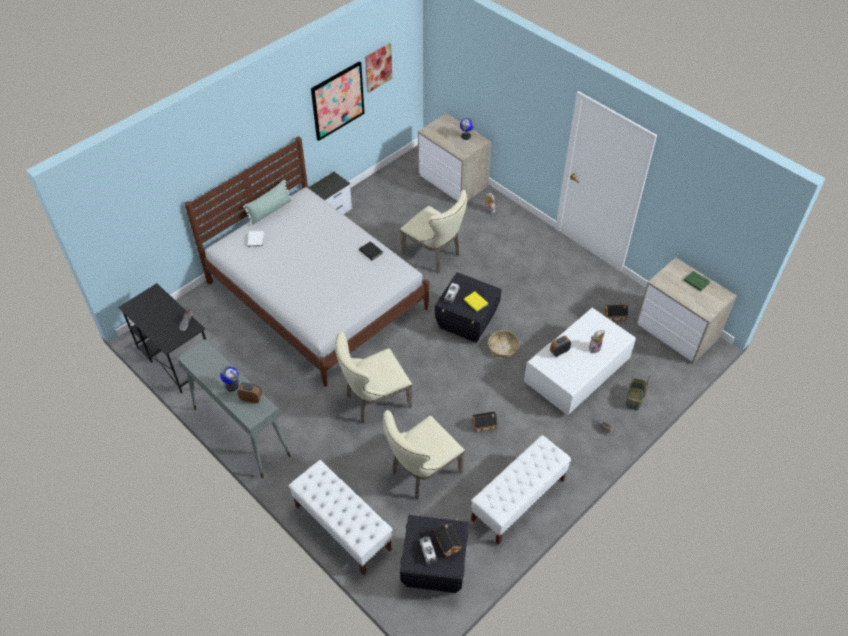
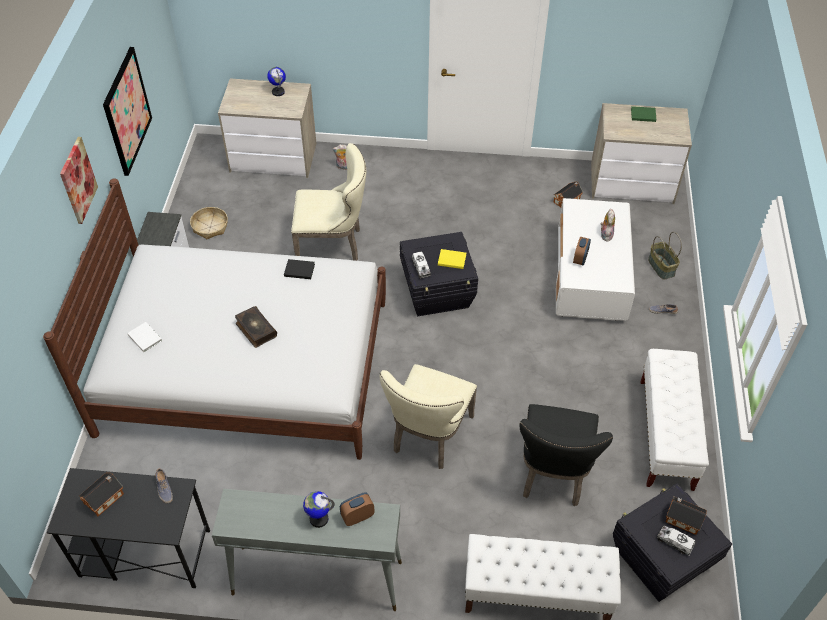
camera: 40 degrees left, 0 degrees up
(270, 210) = (126, 295): green pillow -> none
(313, 270) = (255, 330): none -> book
(378, 67) = (145, 49): picture -> picture (78, 180)
(422, 473) = (553, 475): beige chair -> black chair
(485, 425) = (561, 383): toy house -> toy house (105, 497)
(503, 347) = (498, 296): basket -> basket (210, 227)

